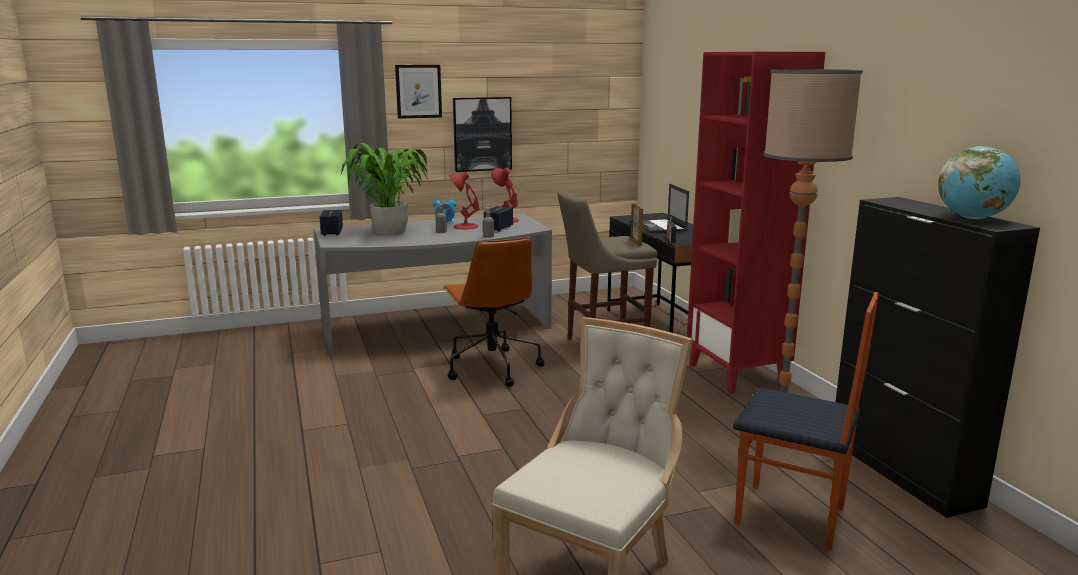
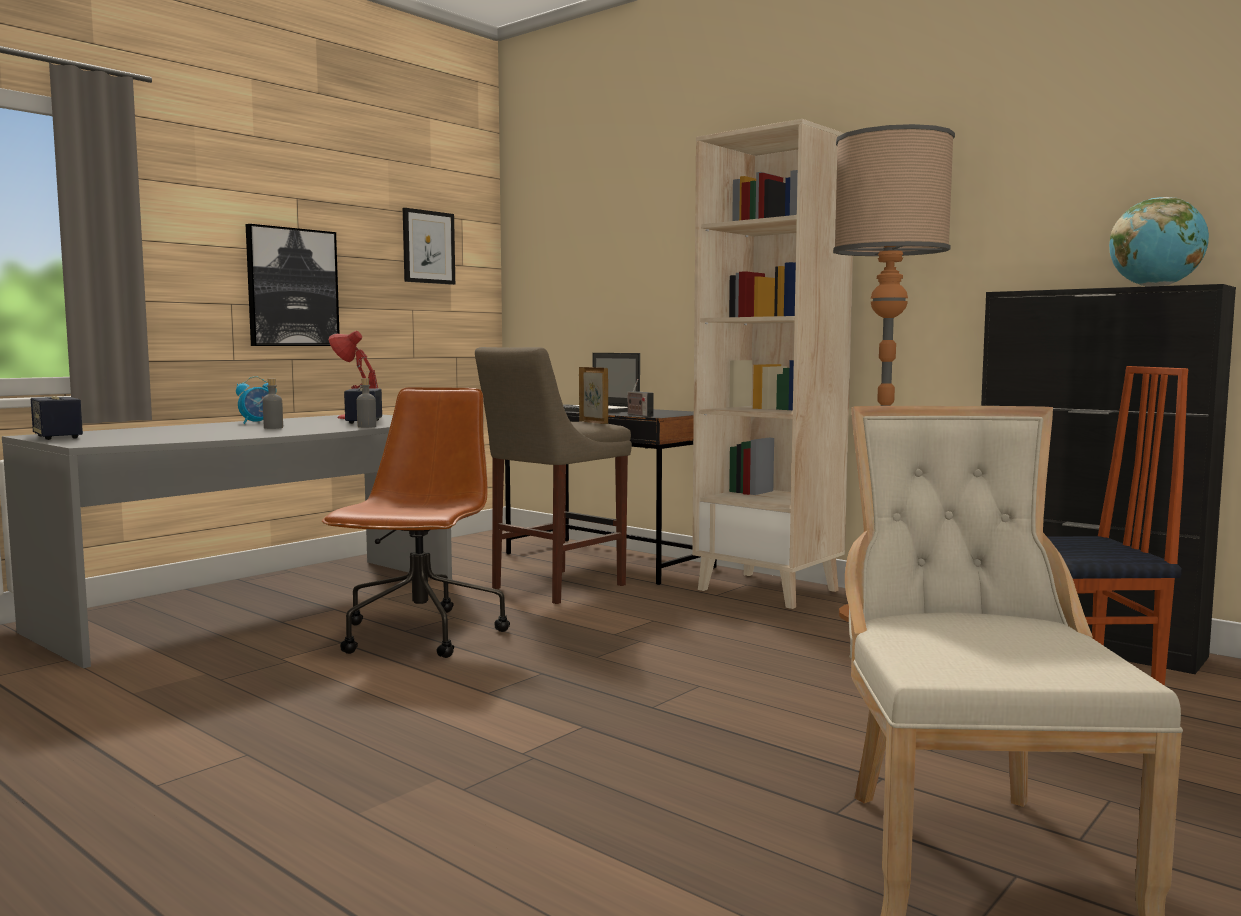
camera: 30 degrees left, 10 degrees down
(390, 231) = (176, 431): potted plant -> none
(418, 91) = (189, 206): picture -> picture (428, 247)
(464, 226) = (301, 423): red table lamp -> none
(491, 367) = (420, 635): brown office chair -> brown office chair turned 120 degrees counterclockwise
(737, 374) = (769, 590): red bookcase -> beige bookcase

